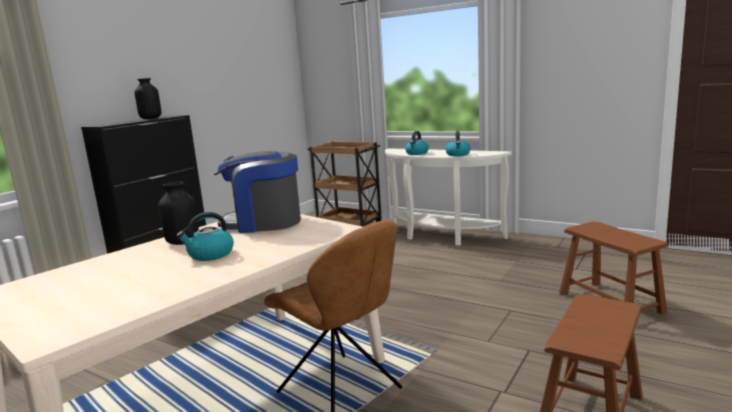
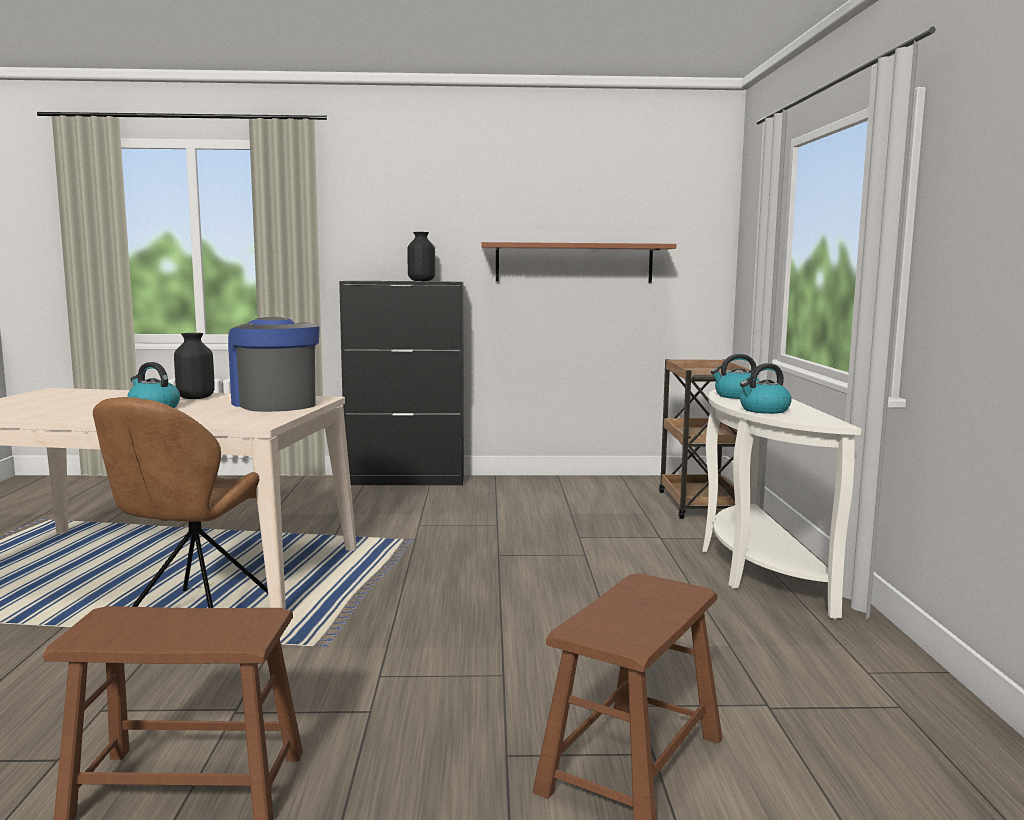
camera: 55 degrees right, 5 degrees down
(231, 94) = (574, 263): none -> brown shelf

